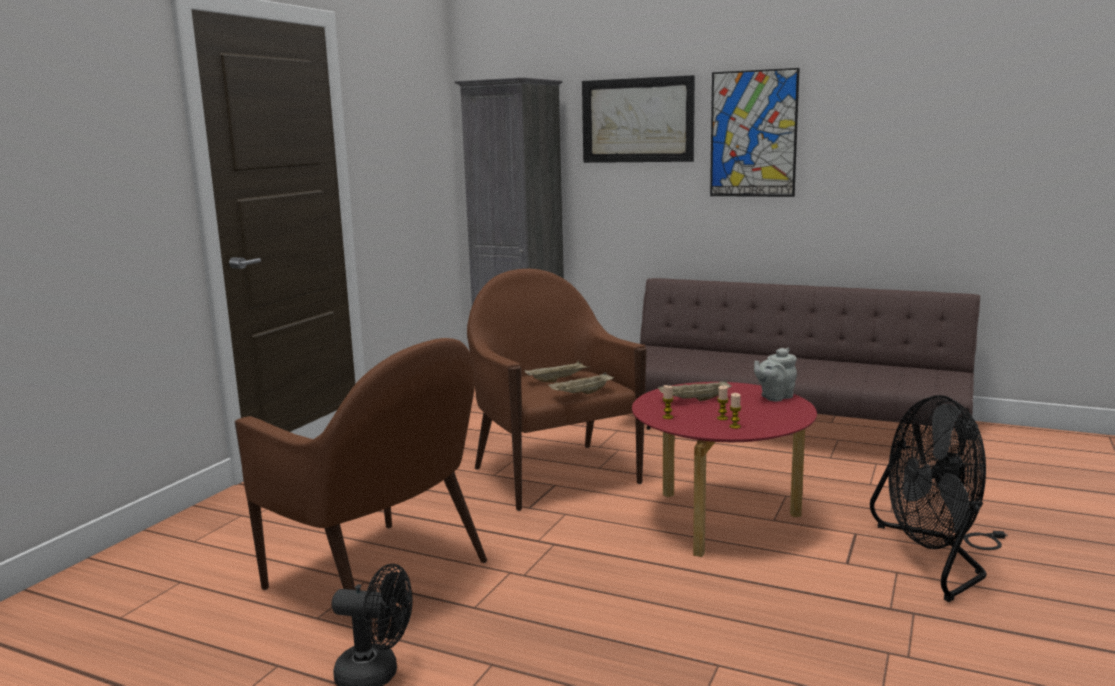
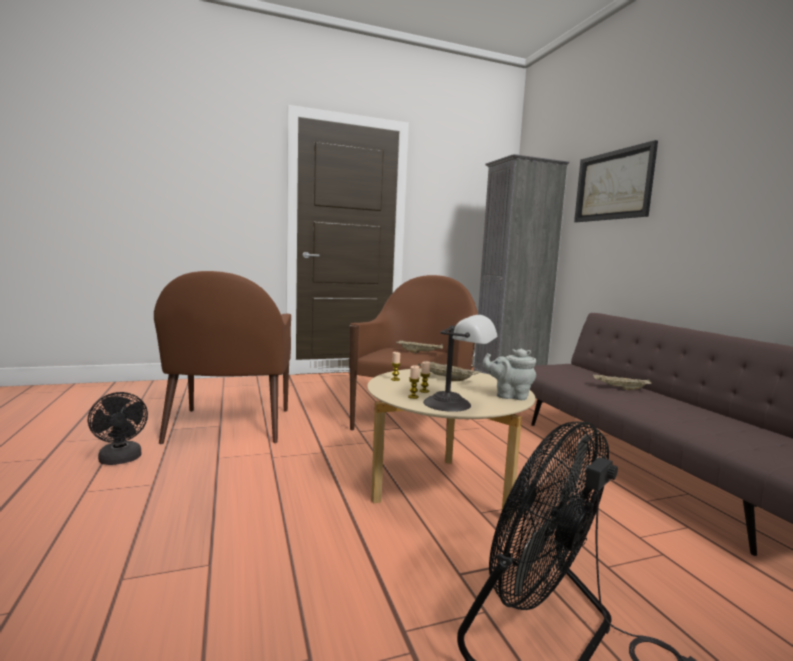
camera: 45 degrees right, 5 degrees down
(581, 394) = (407, 360): beige tray -> beige tray (620, 388)
(720, 520) = (443, 491): red coffee table -> beige coffee table
(753, 134) = (700, 187): picture -> none
(777, 419) = (457, 405): none -> table lamp

